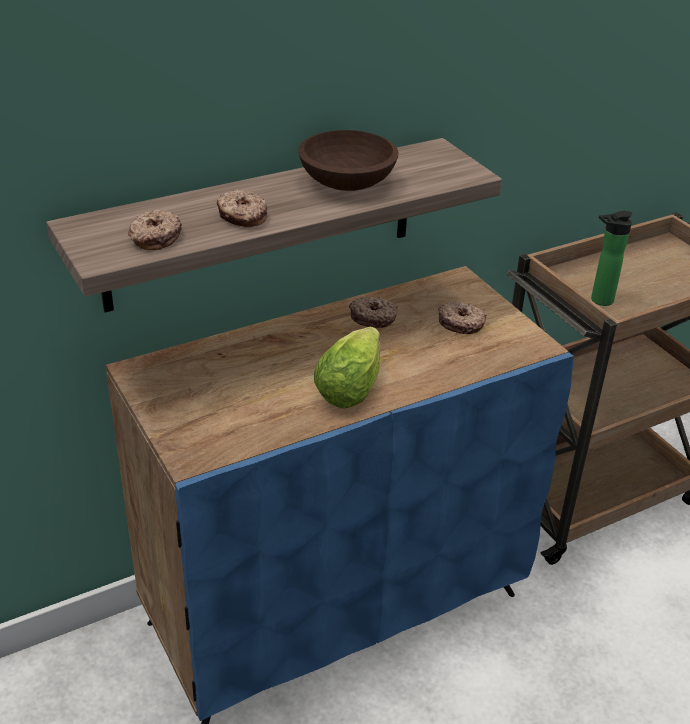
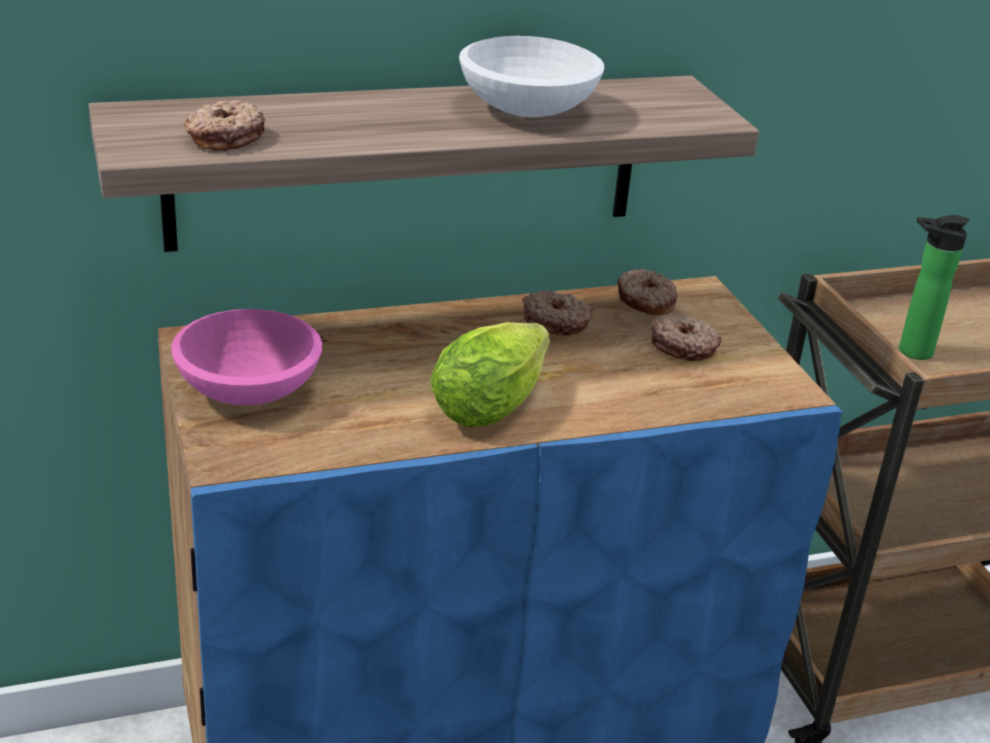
camera: 10 degrees right, 5 degrees down
(187, 403) = (248, 390): none -> pink bowl
(242, 216) = (359, 129): donut -> donut (645, 301)
(347, 183) = (527, 110): brown bowl -> white bowl

